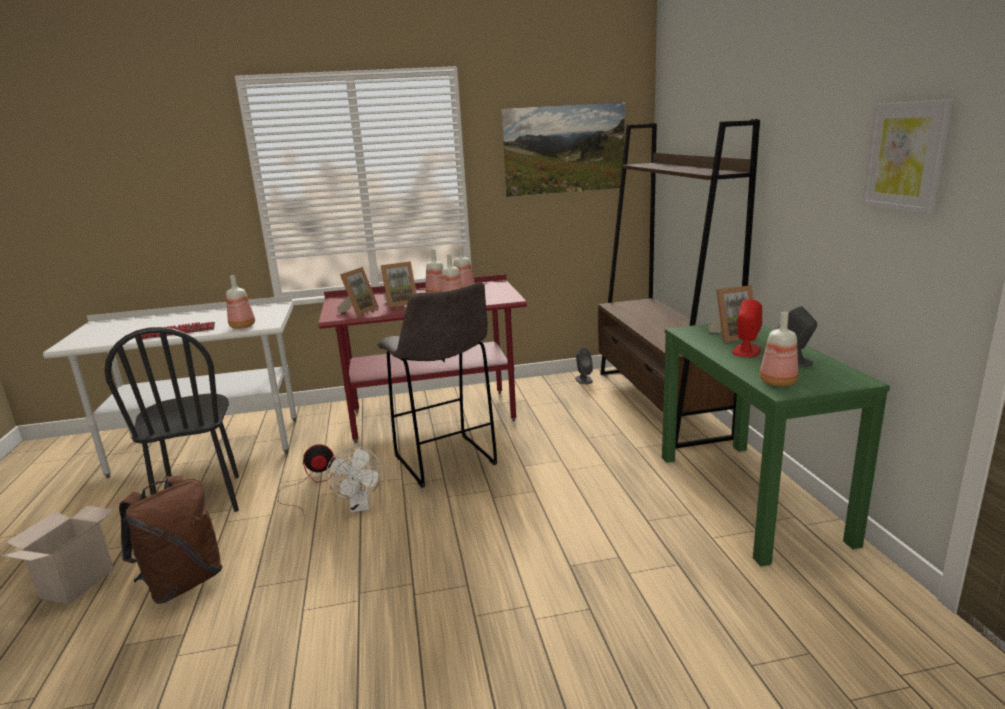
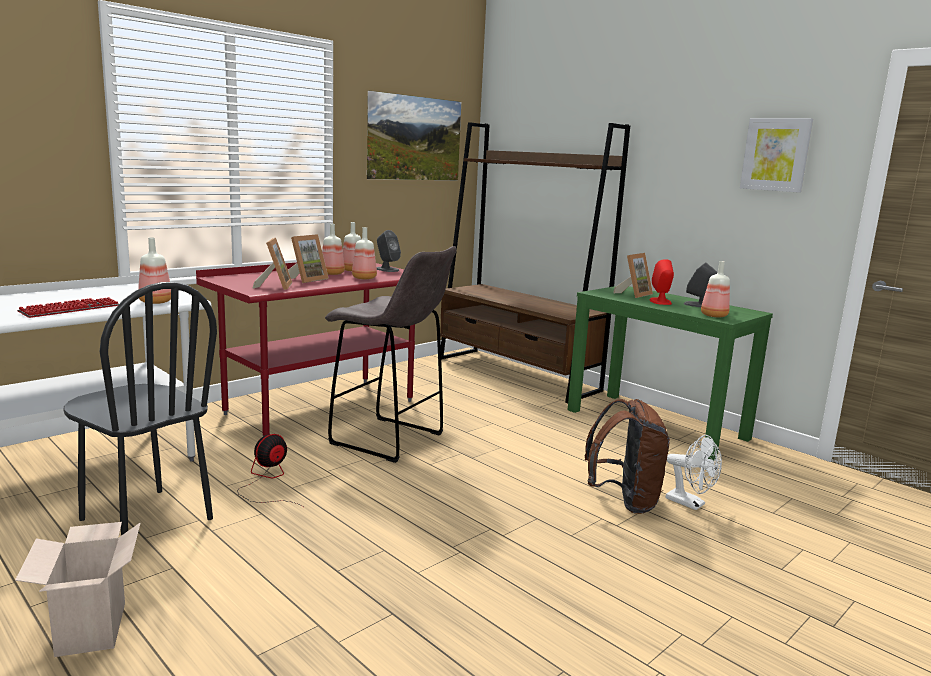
camera: 35 degrees left, 5 degrees down
(183, 583) = (246, 589): brown backpack -> brown backpack (624, 501)
(360, 506) = (353, 487): white fan -> white fan (690, 503)
(583, 380) = (430, 364): grey speaker -> grey speaker (387, 269)

